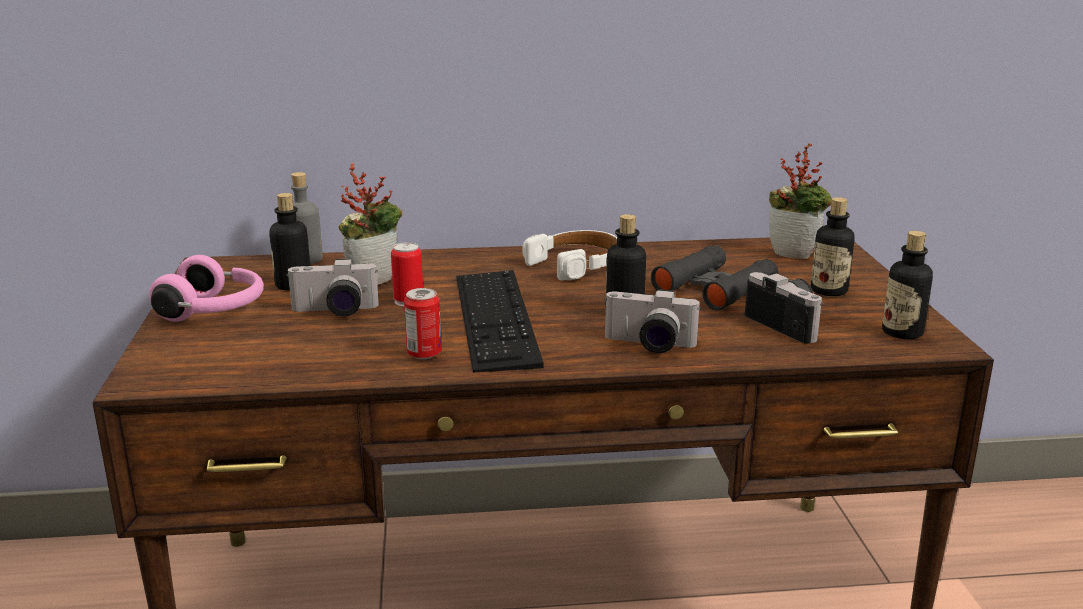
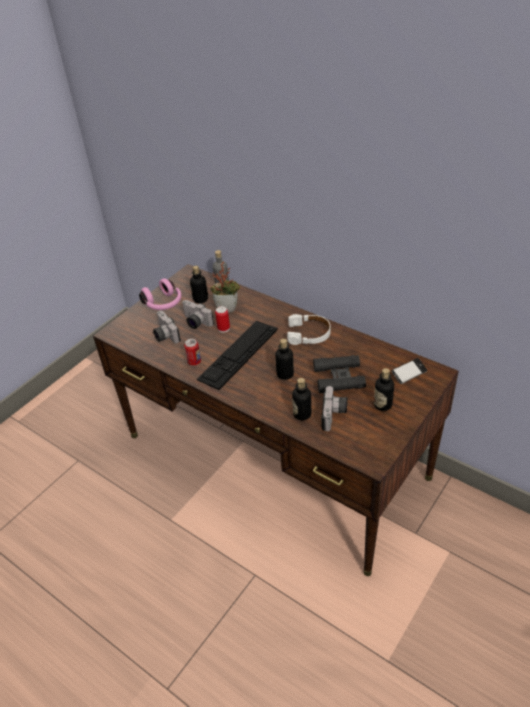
camera: 45 degrees right, 20 degrees up
(648, 345) = (266, 398): camera -> camera (164, 335)
(795, 254) = (409, 373): potted plant -> phone
(902, 332) = (369, 446): bottle -> bottle (302, 414)

